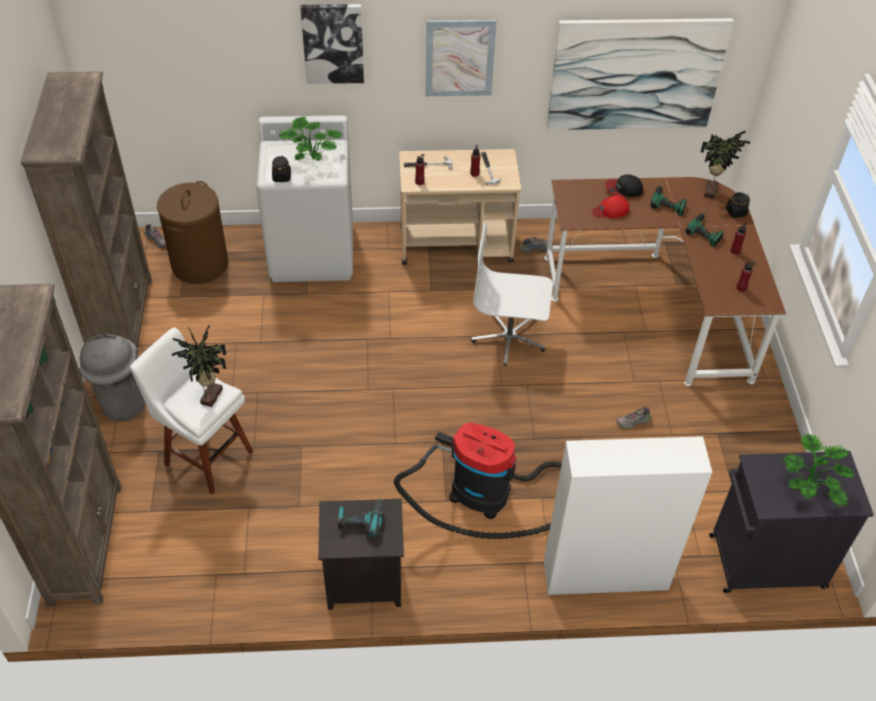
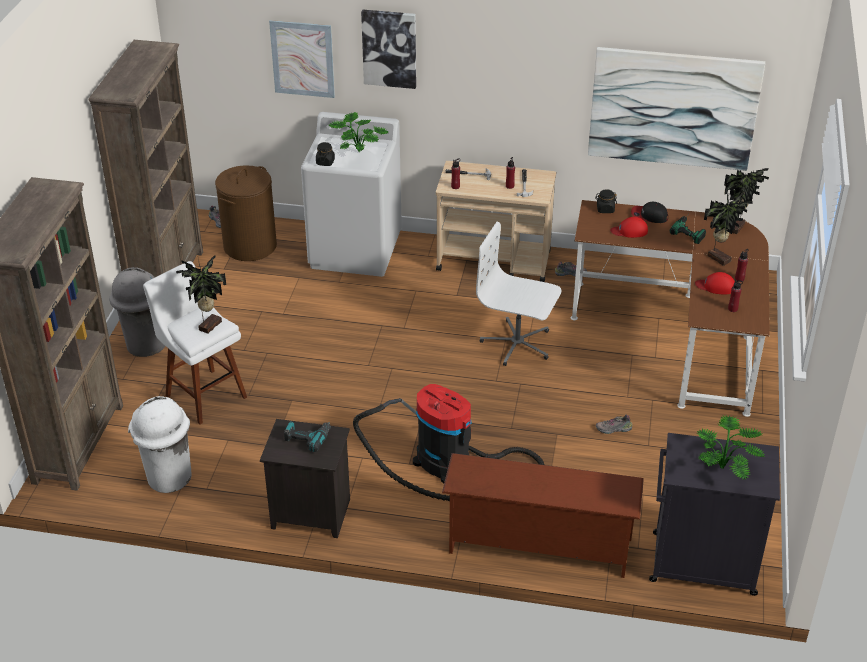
camera: 15 degrees right, 10 degrees down
(198, 567) = (168, 477): none -> white trash can
(459, 58) = (504, 74): picture -> picture (302, 59)
(604, 575) = (538, 547): white cabinet -> brown shoe rack
(708, 229) = (719, 258): power drill -> potted plant
(716, 263) = (715, 286): none -> red cap
(735, 212) = (754, 248): black jar -> black jar (605, 209)

